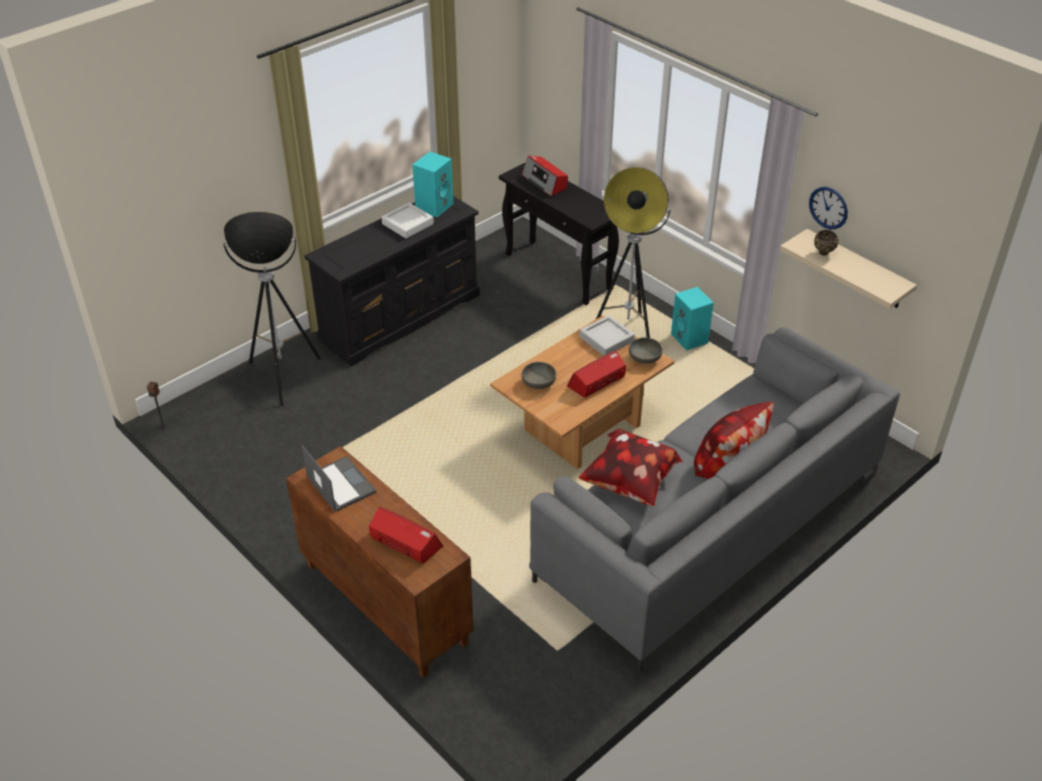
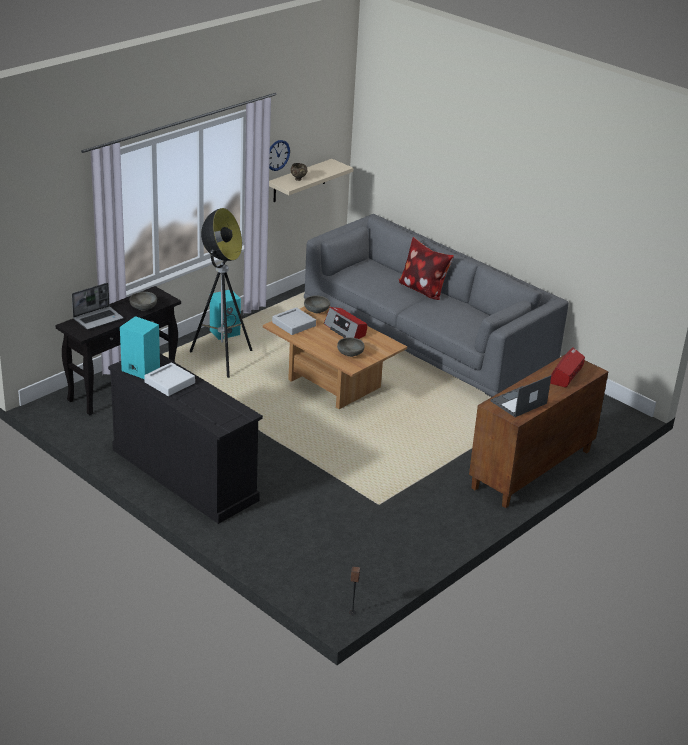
camera: 95 degrees left, 10 degrees down
(283, 377) = (276, 541): floor lamp -> none
(545, 182) = (98, 318): radio -> laptop
(572, 207) = (143, 307): none -> grey bowl
(630, 485) = (452, 323): pillow -> none

